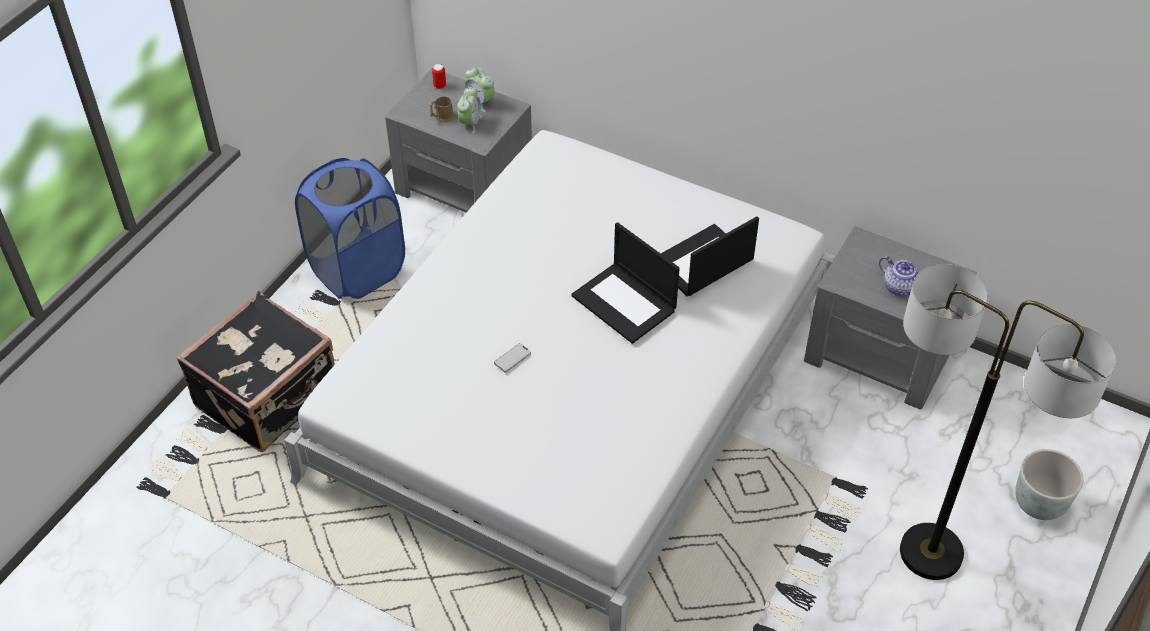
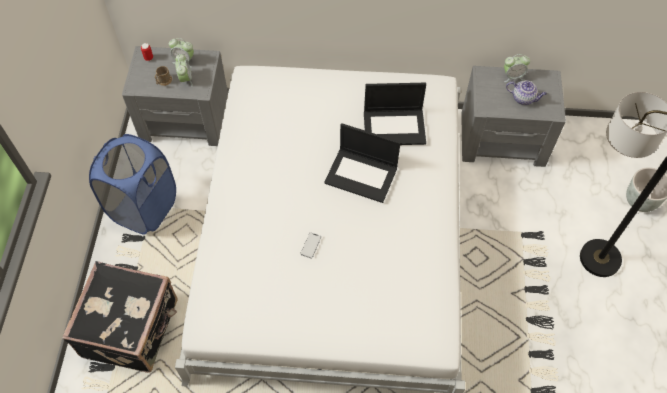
camera: 25 degrees left, 10 degrees up
(701, 262) = (395, 126): laptop -> laptop turned 120 degrees counterclockwise
(902, 257) = (512, 76): none -> alarm clock

